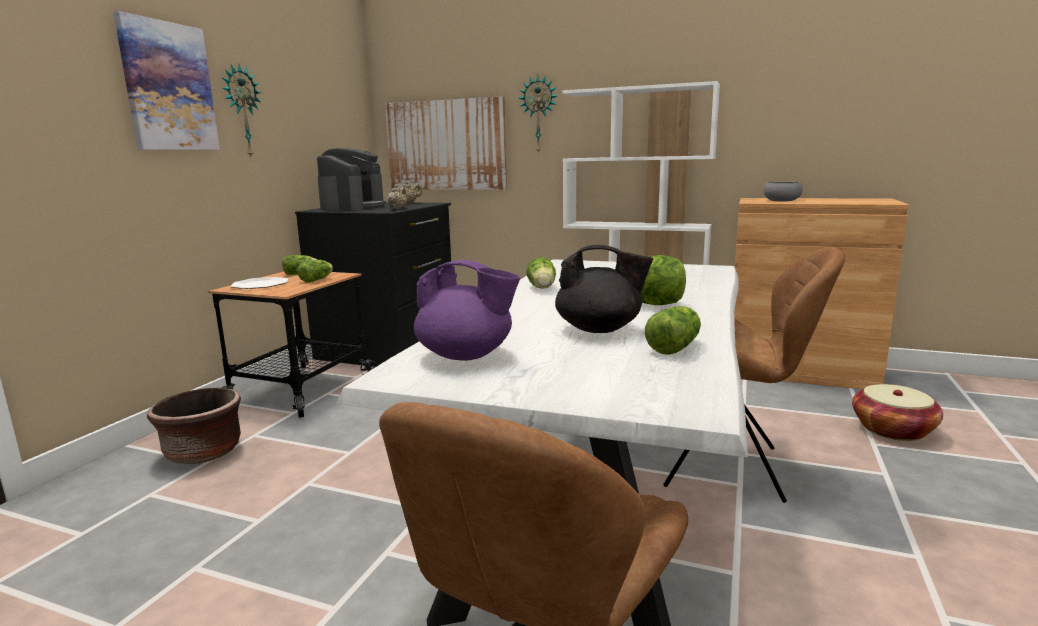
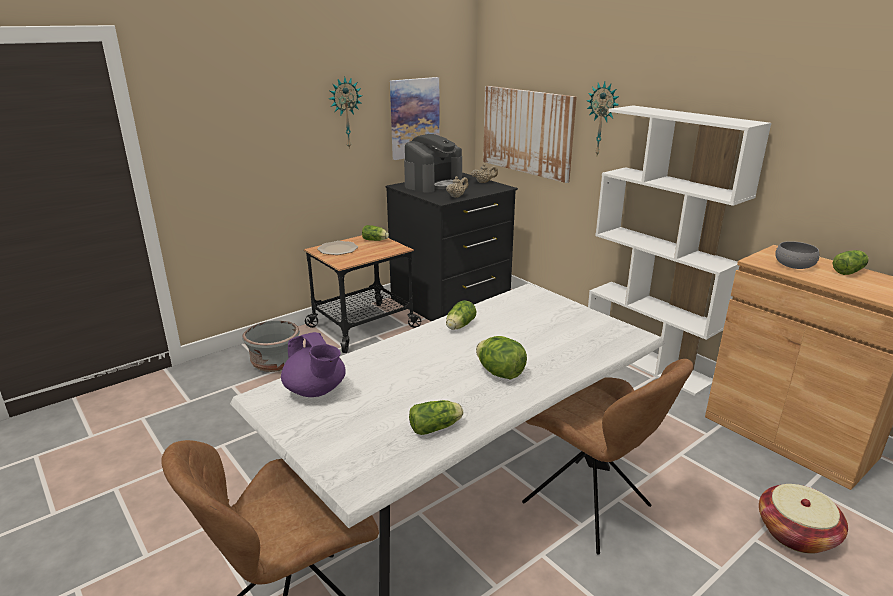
camera: 30 degrees right, 10 degrees up
(168, 87) = (286, 105): picture -> picture (414, 118)
(203, 452) = (275, 363): brown planter -> grey planter
(317, 279) = (377, 251): lettuce -> lettuce (850, 271)
(600, 329) = (422, 391): black teapot -> none

